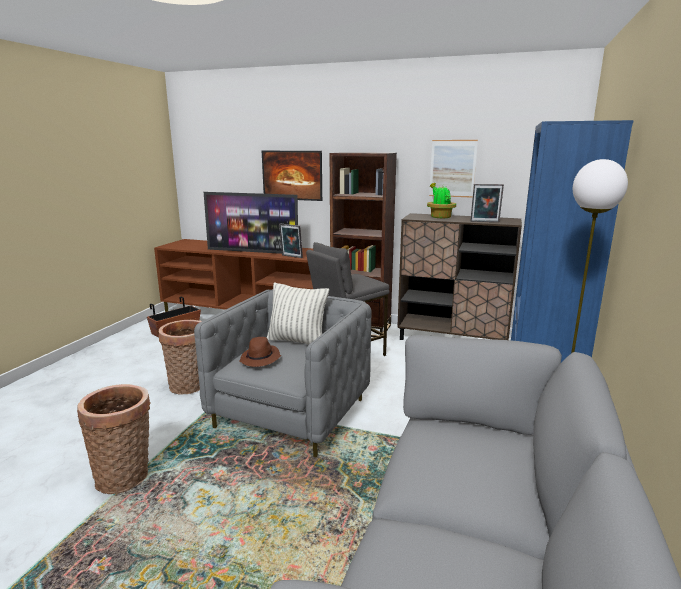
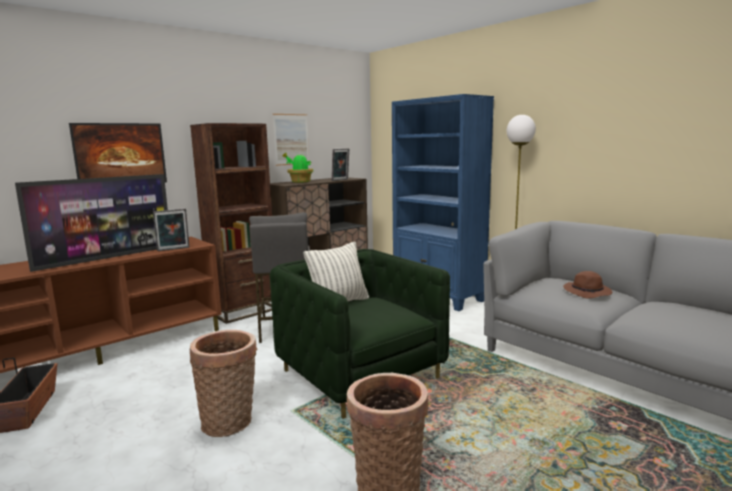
camera: 60 degrees left, 5 degrees down
(260, 359) = (364, 319): brown hat -> brown hat (588, 292)
(291, 413) = (360, 374): grey armchair -> green armchair

